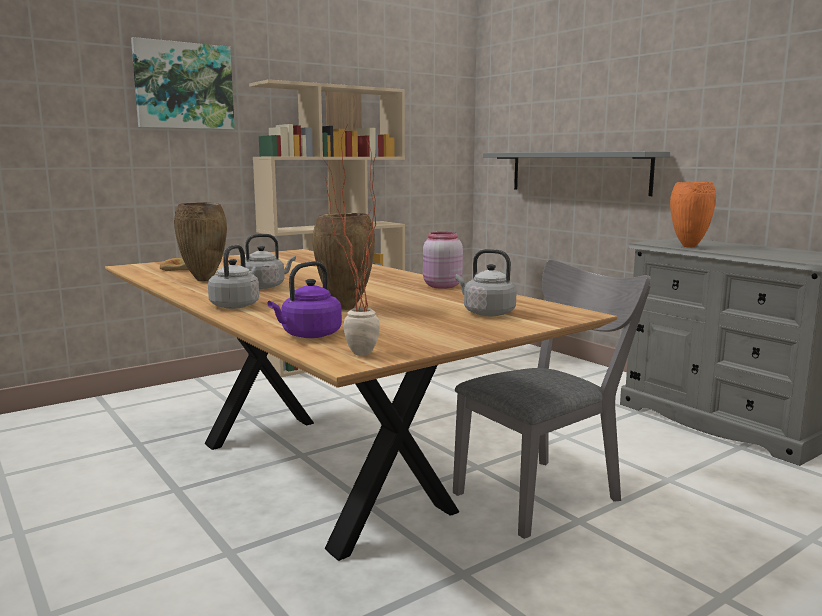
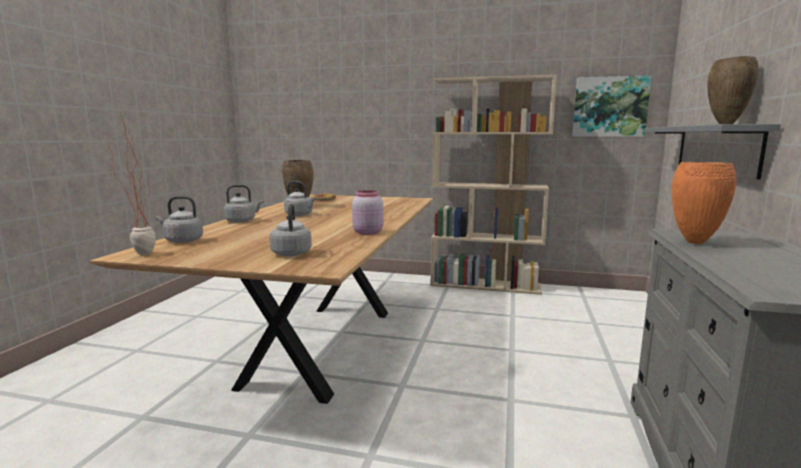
camera: 50 degrees right, 0 degrees up
(184, 86) = (397, 87): picture -> picture (610, 107)
(309, 335) = (182, 240): purple kettle -> grey kettle
(344, 308) = (261, 232): brown vase -> brown vase (724, 124)
(545, 492) = (398, 425): grey chair -> none

